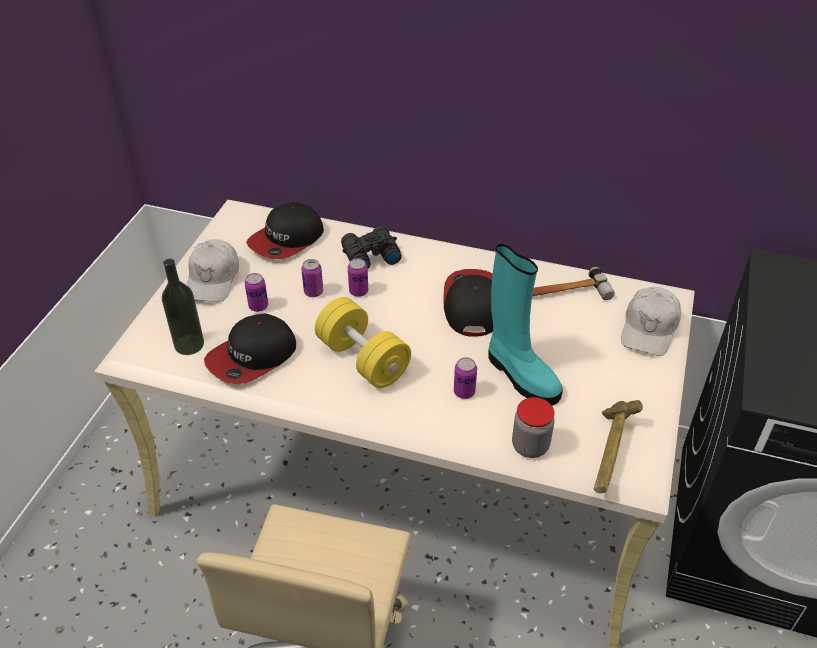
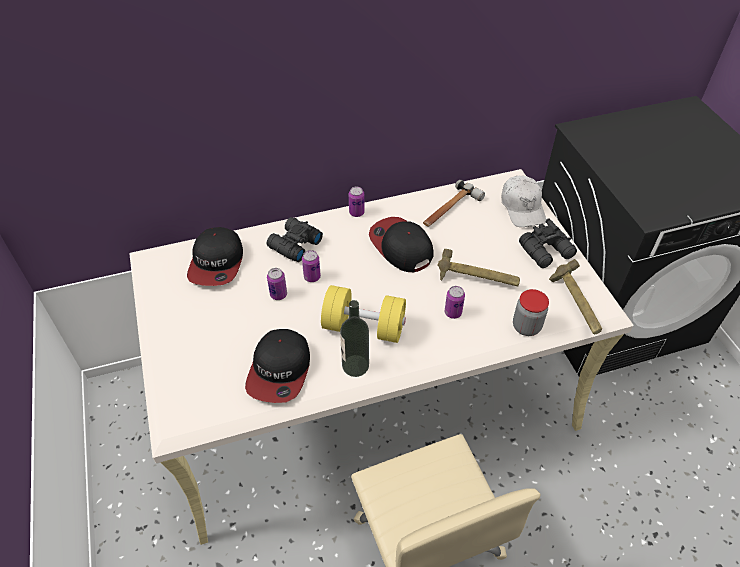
camera: 35 degrees left, 5 degrees up
(189, 344) = (219, 389): bottle -> bottle (355, 365)
(213, 279) = (186, 325): white cap -> none
(258, 306) = (246, 328): can -> can (356, 212)
(520, 375) = (476, 281): turquoise boot -> hammer
(633, 386) = (547, 251): none -> black binoculars

